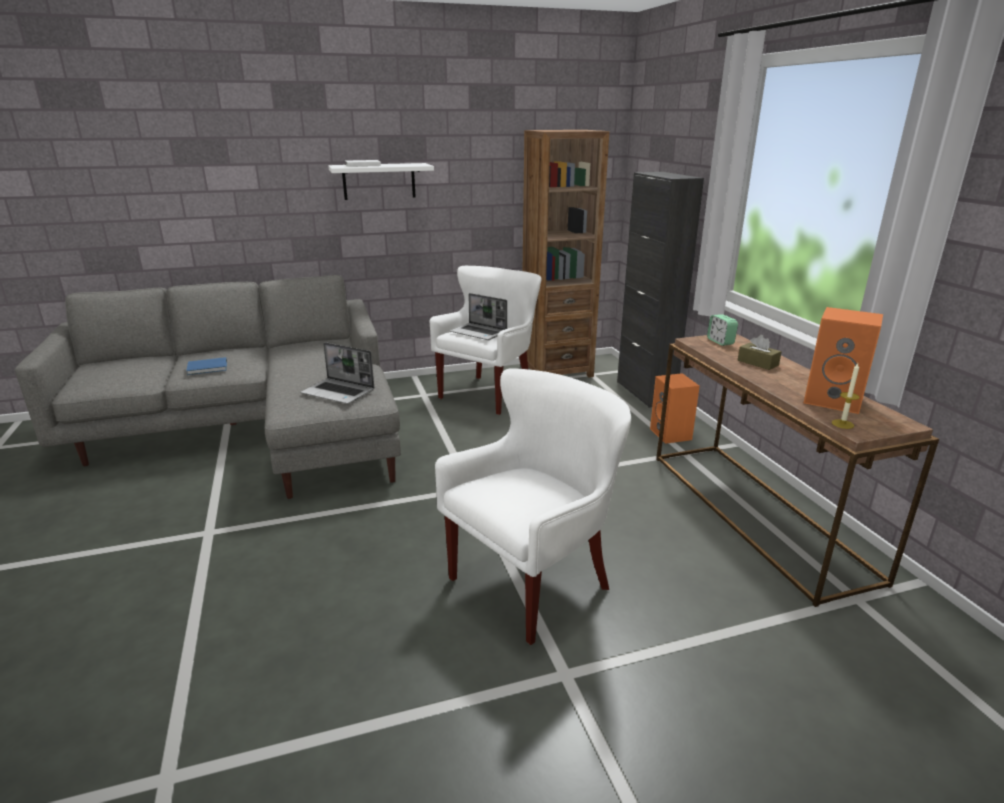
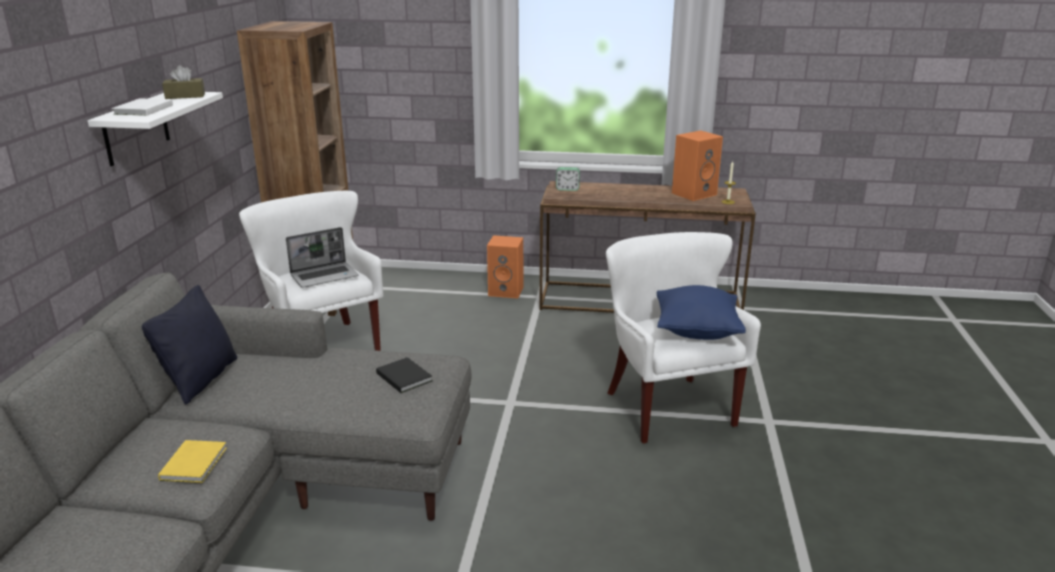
camera: 65 degrees left, 0 degrees up
(208, 368) = (195, 462): blue book -> yellow book
(307, 344) = (201, 379): none -> black pillow
(339, 392) = (404, 376): laptop -> black book
(522, 501) = (696, 331): none -> blue pillow
(645, 392) = (421, 276): black cabinet -> none
(757, 363) = (618, 192): brown tissue box -> brown tissue box (185, 96)

